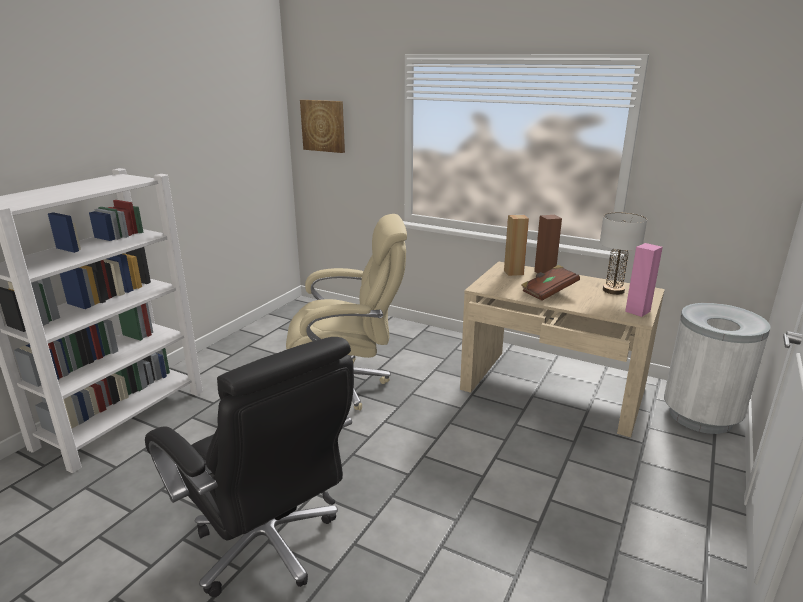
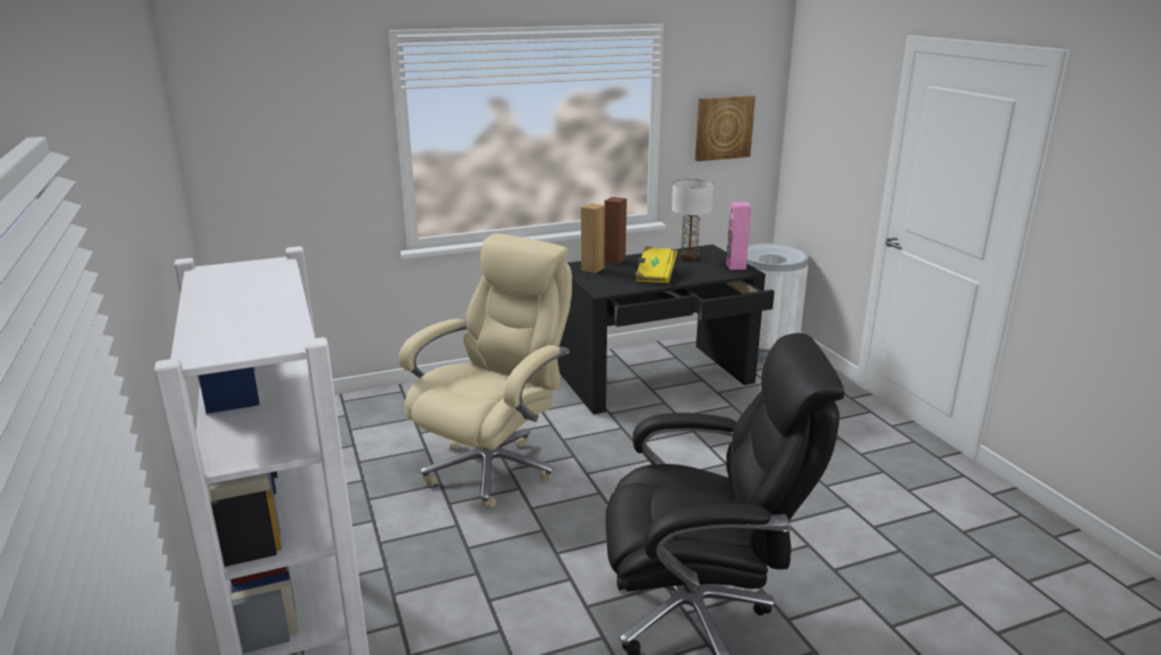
camera: 50 degrees left, 0 degrees up
(323, 126) = (255, 140): picture -> picture (723, 127)
(548, 292) = (654, 275): brown book -> yellow book
(551, 394) = (661, 381): beige desk -> black desk

